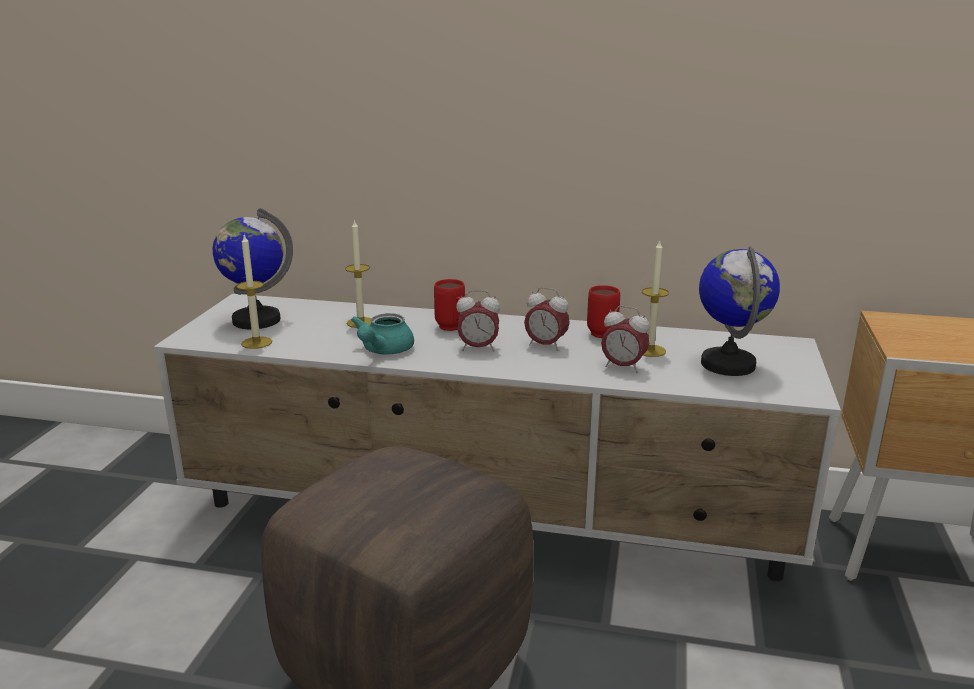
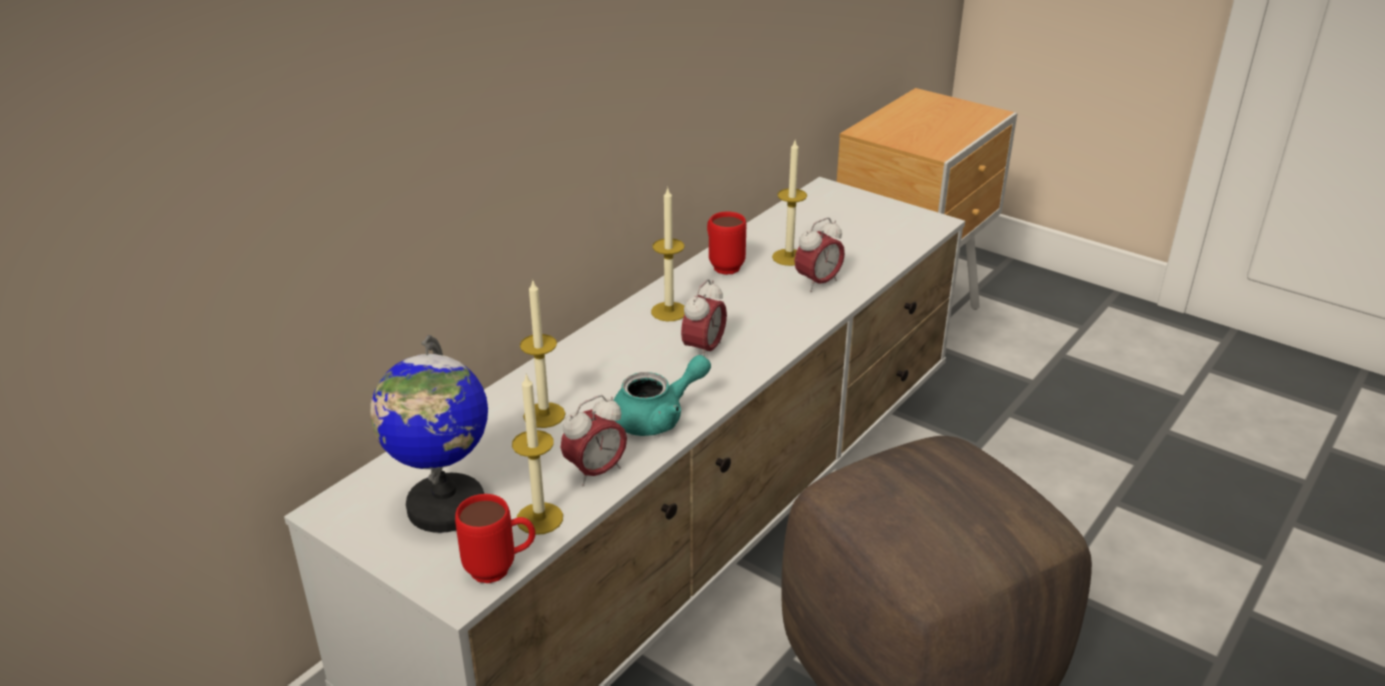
camera: 65 degrees left, 10 degrees up
(383, 351) = (658, 417): turquoise teapot -> turquoise teapot turned 75 degrees counterclockwise
(453, 329) = (631, 352): red mug -> red mug (501, 570)
(518, 329) = (669, 311): none -> candle
(545, 345) = (730, 308): alarm clock -> alarm clock (595, 472)
(728, 364) = (848, 232): globe -> none

